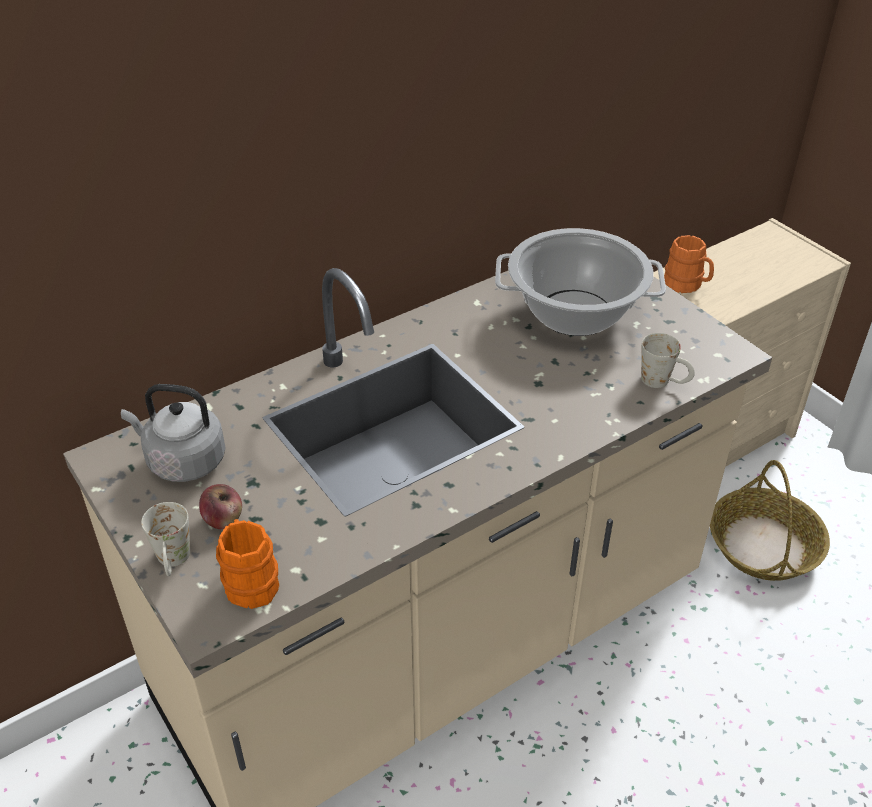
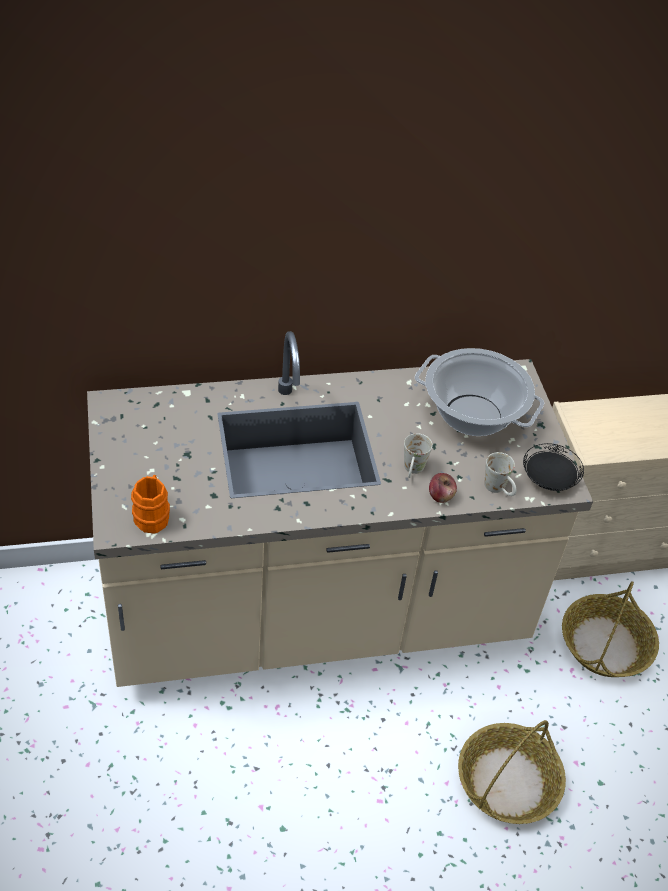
camera: 20 degrees right, 5 degrees up
(174, 563) = (115, 486): white mug -> white mug (412, 471)
(182, 461) = (153, 423): grey kettle -> none
(223, 519) = (157, 471): apple -> apple (440, 496)
(686, 285) = (604, 420): orange mug -> none
(708, 351) = (548, 479): none -> black plate
(763, 746) = (507, 781): none -> basket

